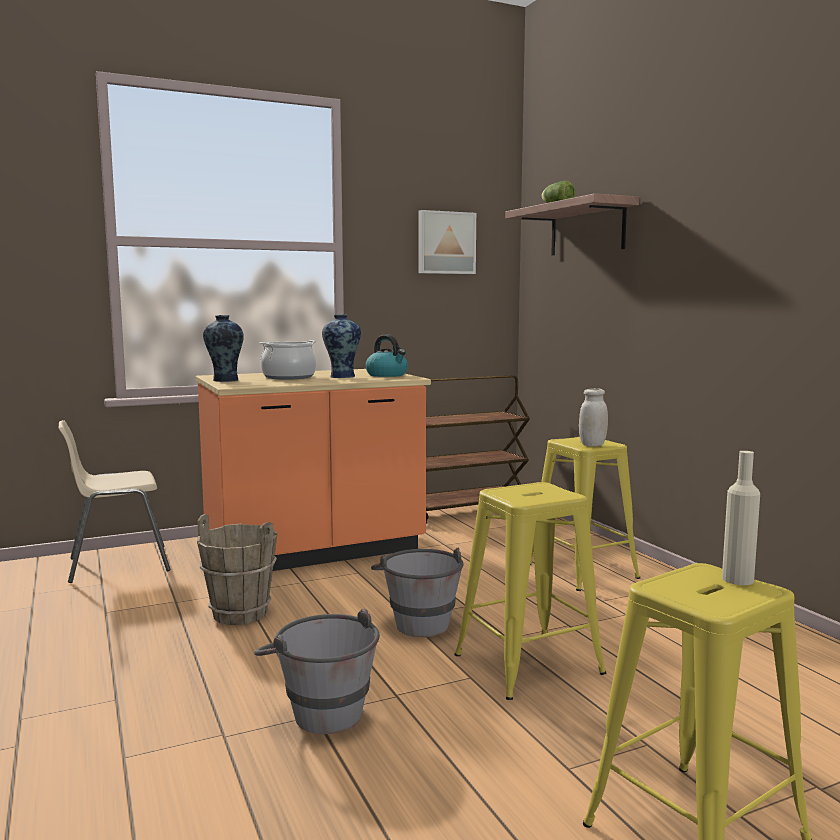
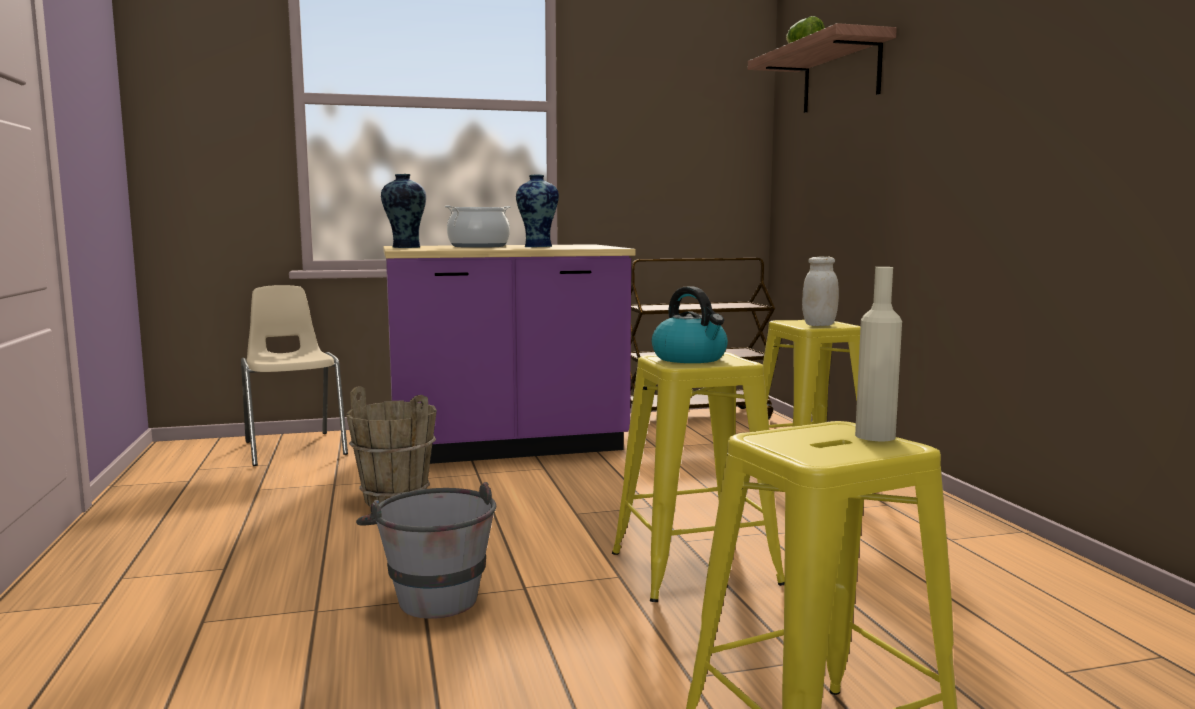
camera: 10 degrees right, 0 degrees up
(118, 564) = (294, 448): beige chair -> beige chair turned 75 degrees clockwise
(314, 551) = (506, 446): orange counter -> purple counter
(387, 375) = (591, 246): kettle -> kettle (690, 358)
(418, 621) = (587, 518): grey bucket -> none
(445, 243) = (680, 102): picture -> none

